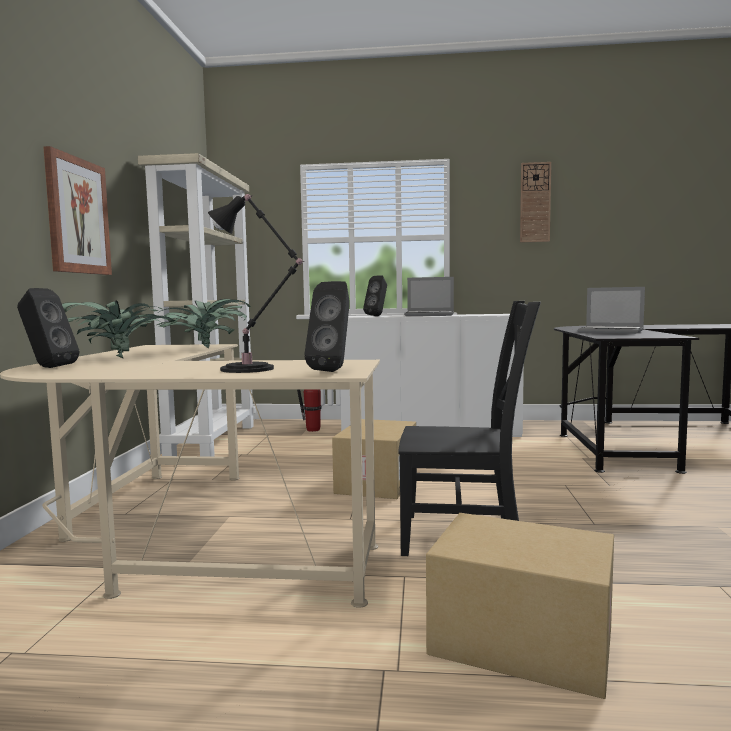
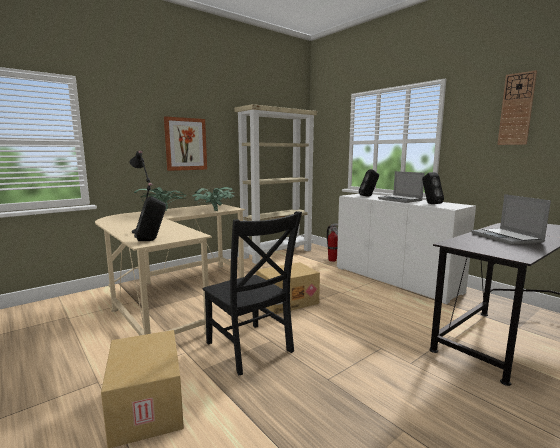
camera: 45 degrees right, 5 degrees up
(47, 367) = (125, 215): black speaker -> black speaker (430, 204)

